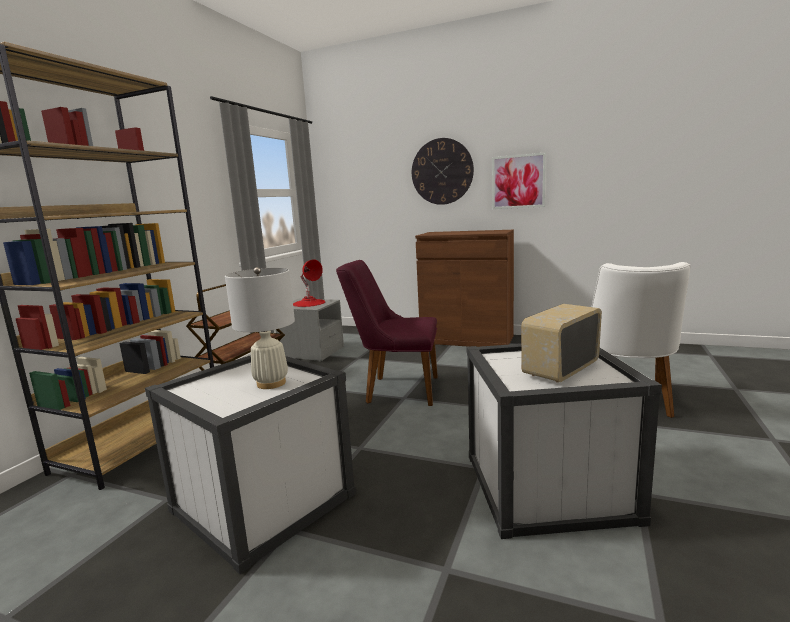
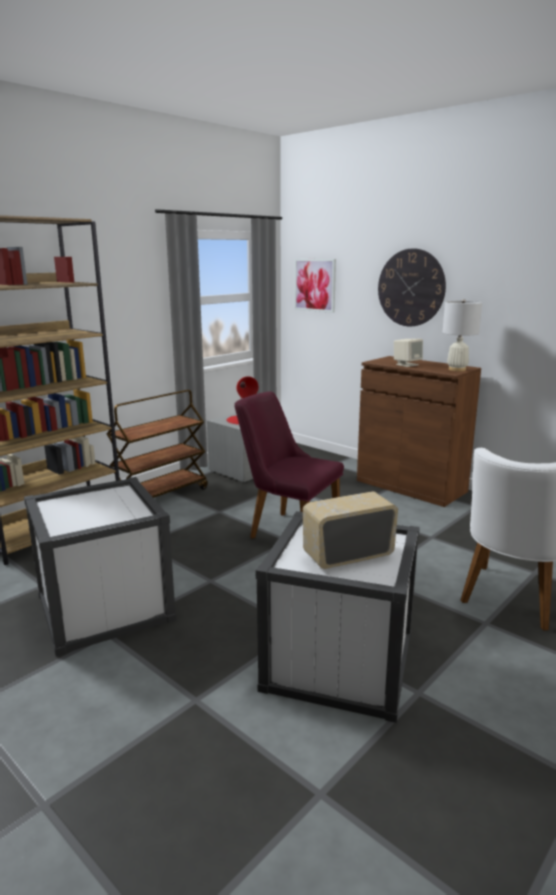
camera: 20 degrees right, 5 degrees up
(271, 383) = (111, 512): white table lamp -> white table lamp (457, 369)
(455, 233) = (407, 364): none -> beige speaker
(518, 181) = (494, 311): picture -> picture (315, 285)

